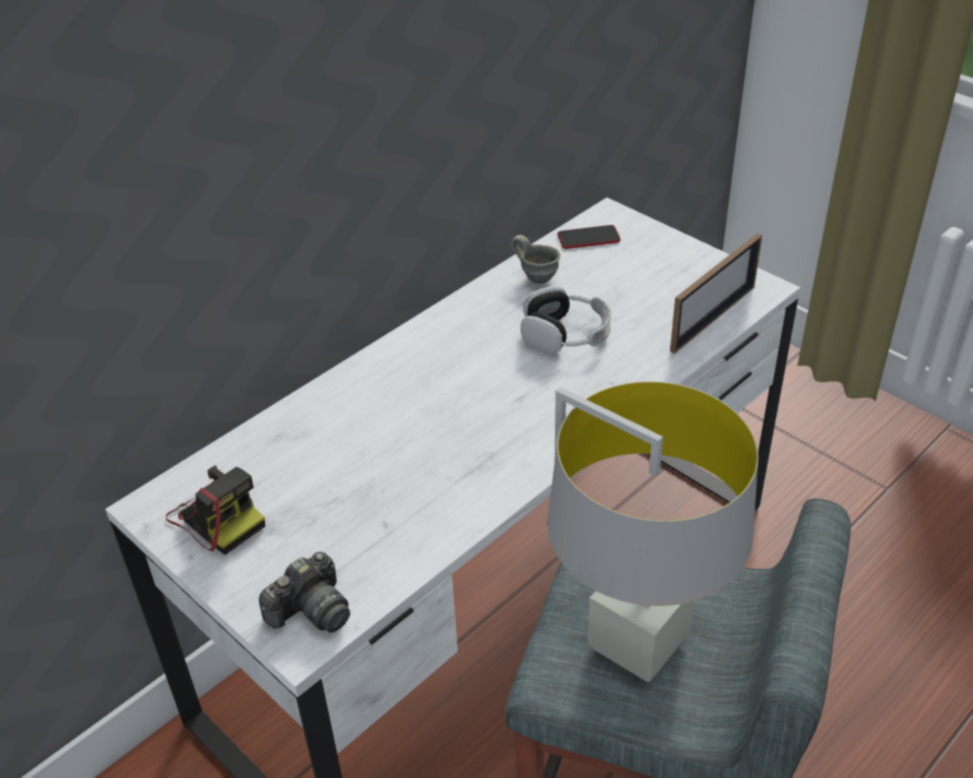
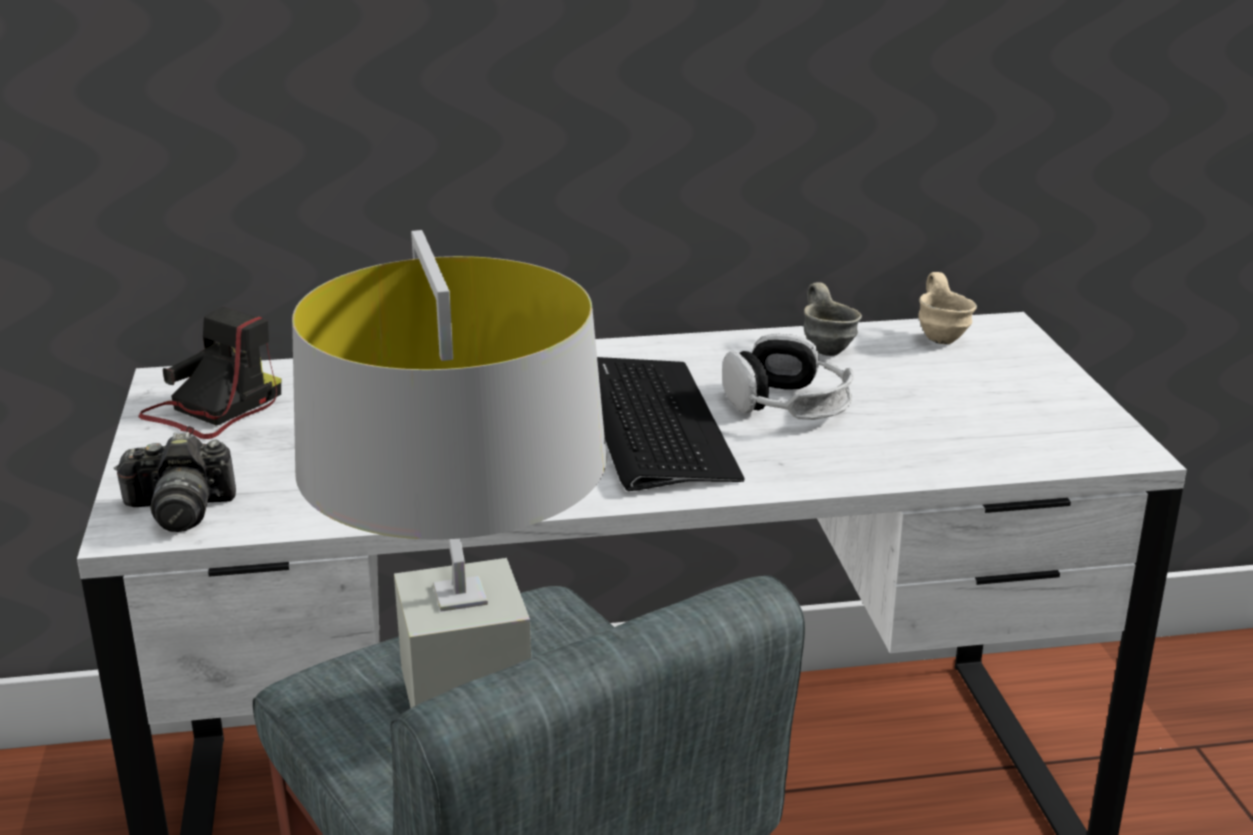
camera: 35 degrees right, 15 degrees down
(217, 517) = (213, 410): camera -> camera turned 135 degrees counterclockwise
(510, 387) = (654, 424): none -> keyboard
(588, 238) = (944, 337): phone -> beige mug
(713, 318) = (1007, 454): picture frame -> none

